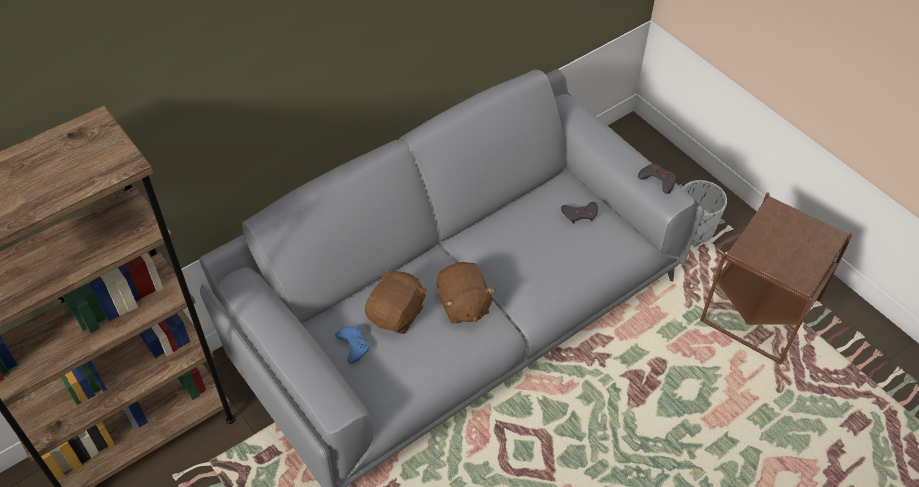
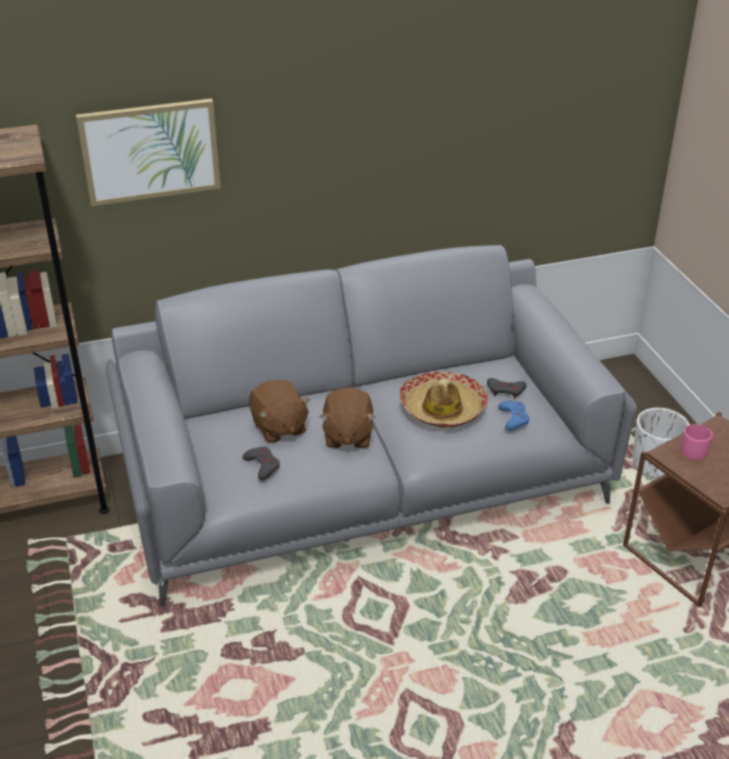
camera: 20 degrees right, 15 degrees down
(216, 89) = (150, 151): none -> picture
(353, 345) = (223, 442): blue game controller -> blue game controller (513, 418)
(397, 314) = (278, 427): brown plush toy -> brown plush toy turned 105 degrees clockwise
(535, 250) = (443, 408): none -> hat
(657, 180) = (591, 365): grey game controller -> grey game controller (262, 465)
(765, 240) = (696, 450): none -> pink mug

